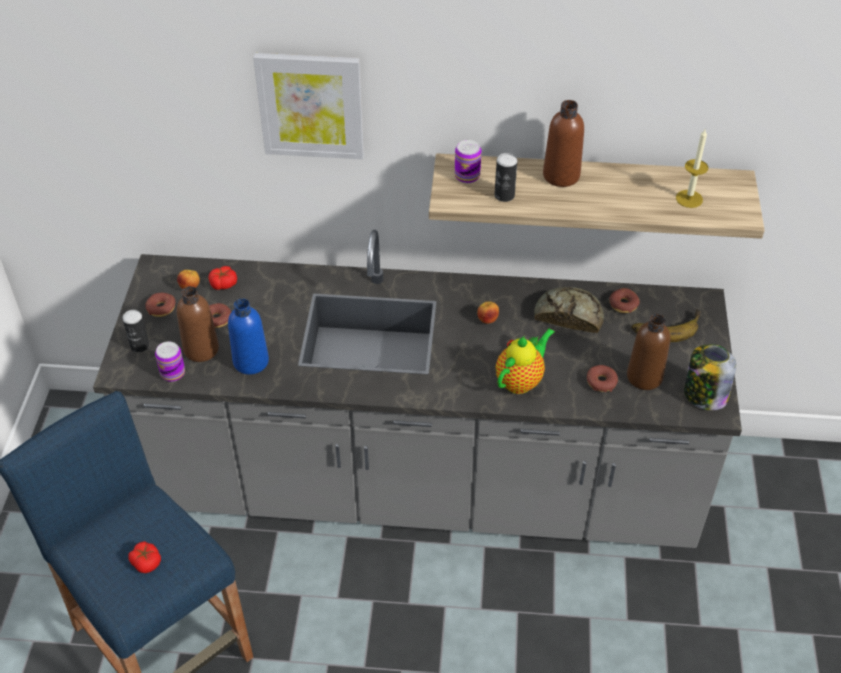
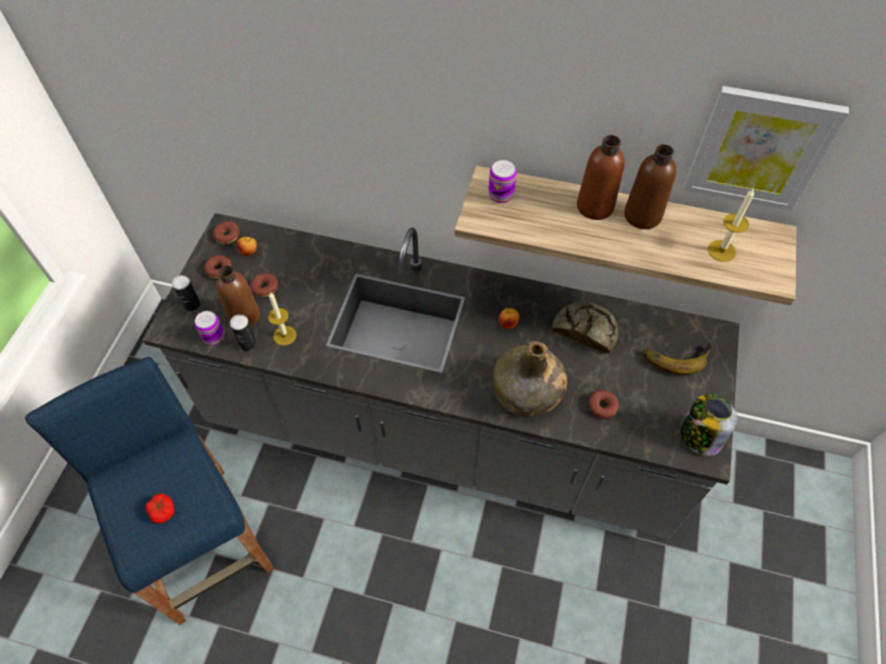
camera: 10 degrees right, 10 degrees up
(223, 284) = (279, 252): tomato -> none
(251, 361) = (285, 335): blue bottle -> candle
(311, 105) = (356, 104): picture -> picture (759, 148)
(504, 195) = (533, 221): can -> can (248, 343)
(521, 380) = (526, 393): teapot -> green bottle
(623, 304) = (639, 326): donut -> donut (227, 236)
(644, 377) = (645, 407): brown bottle -> brown bottle (642, 215)

